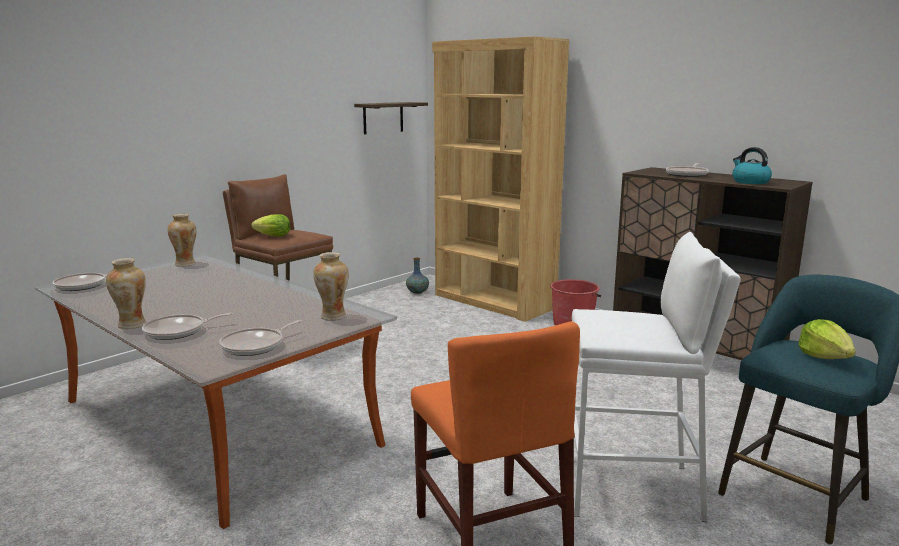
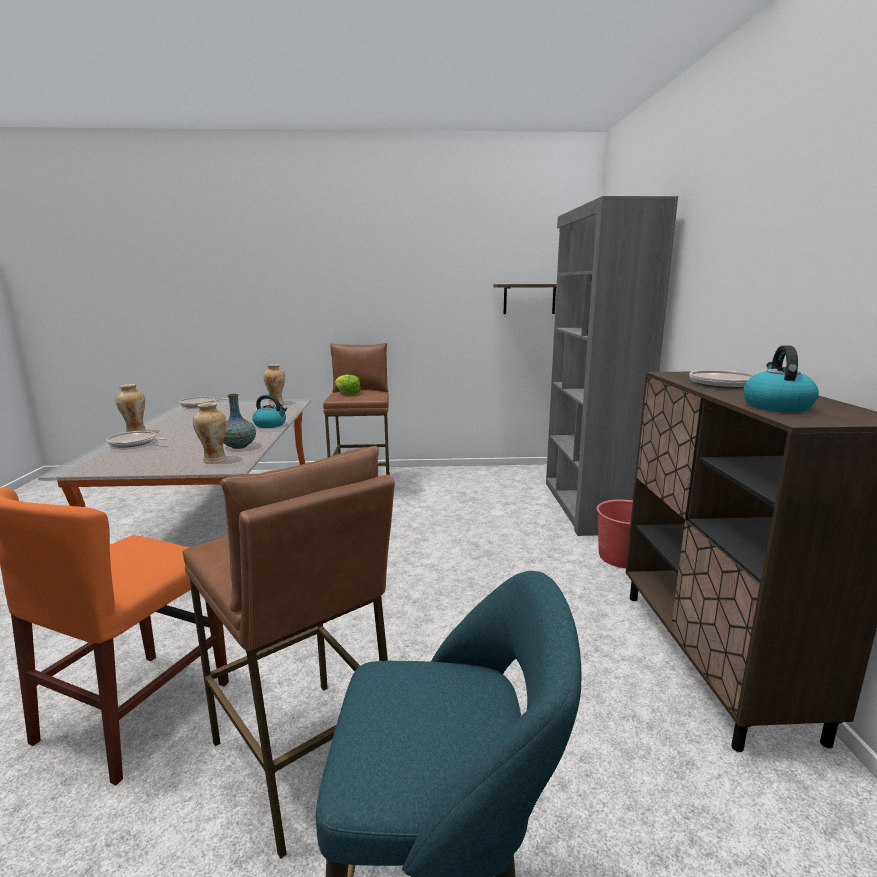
camera: 45 degrees right, 0 degrees up
(255, 346) = (123, 465): frying pan -> none
(264, 281) = (270, 425): none -> kettle
(417, 292) = (535, 477): vase -> vase (239, 446)
(494, 302) = (587, 506): brown bookcase -> grey bookcase
(632, 489) = (304, 759): white stool -> brown stool
(825, 357) = (439, 729): lettuce -> none

